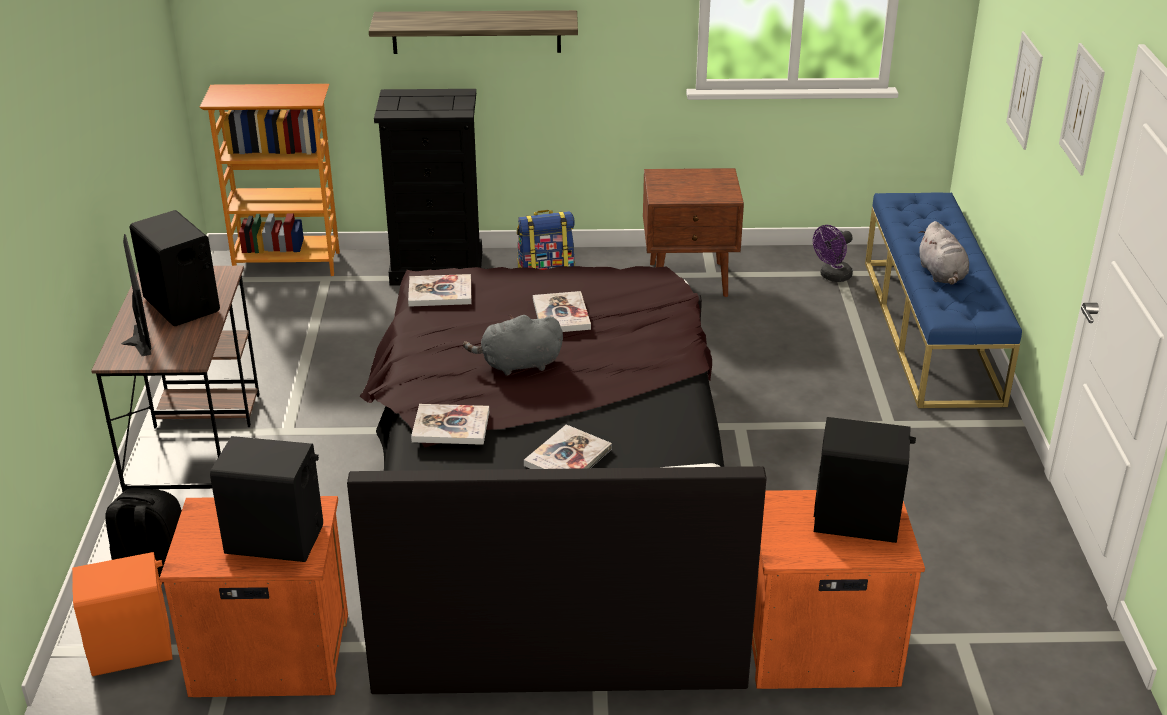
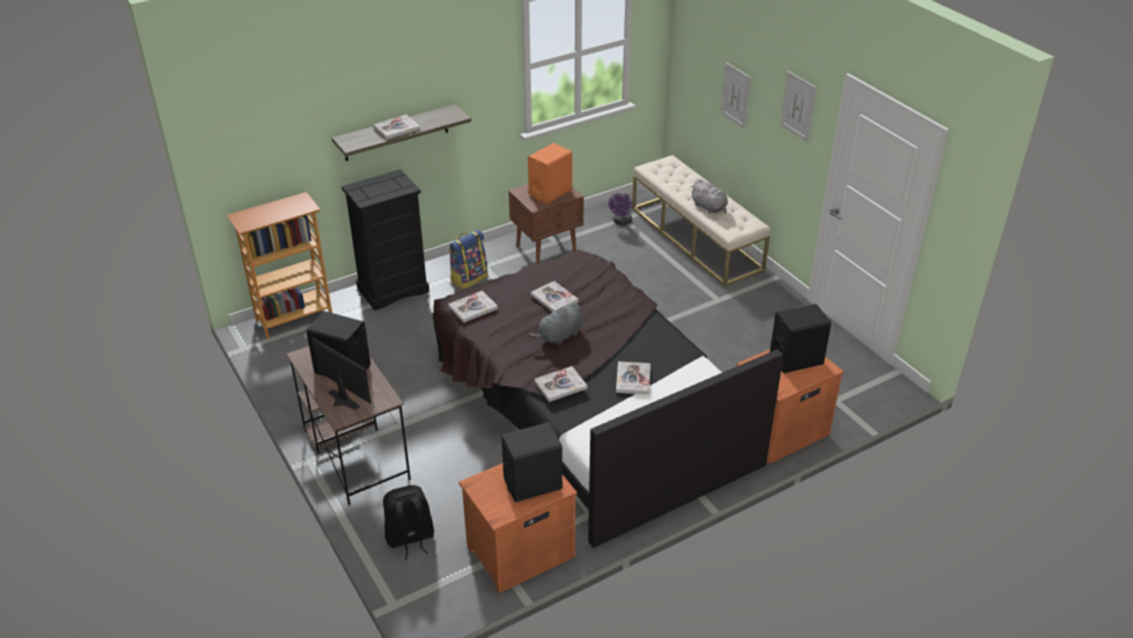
camera: 30 degrees left, 5 degrees up
(132, 649) = (441, 583): orange speaker -> orange speaker (550, 192)
(465, 19) = (396, 128): none -> book
(931, 330) = (696, 238): blue bench -> beige bench

